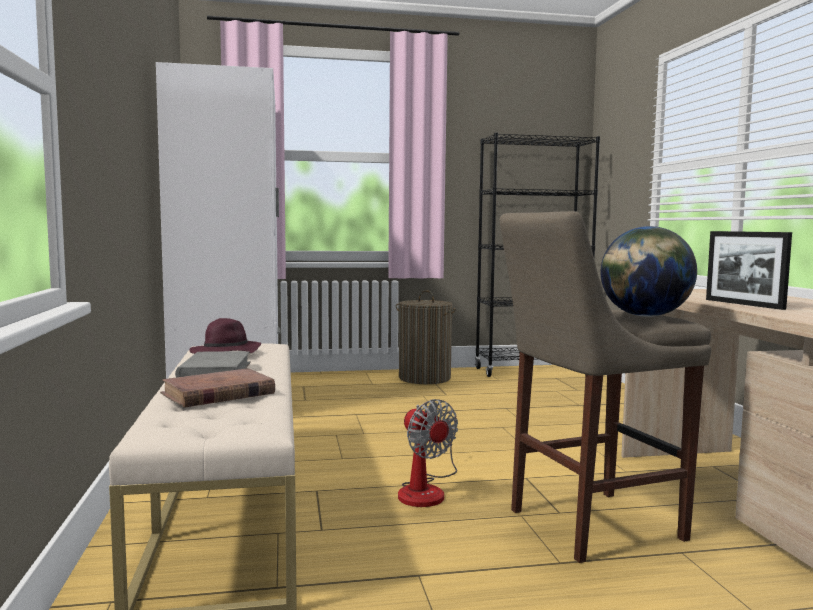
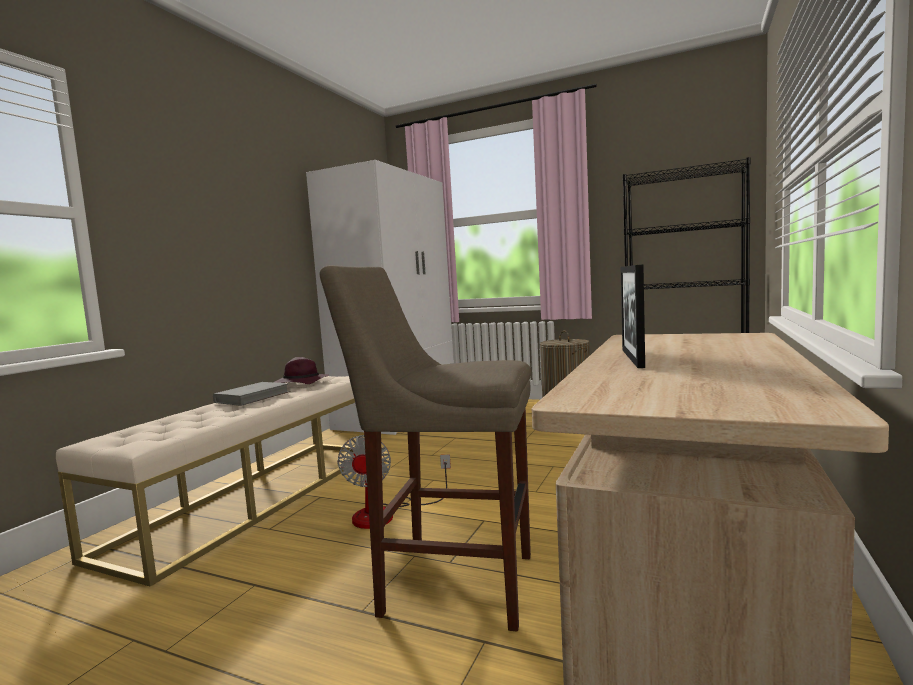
camera: 35 degrees right, 0 degrees up
(218, 394) = (201, 415): brown book -> none
(645, 316) = (476, 370): globe -> none

